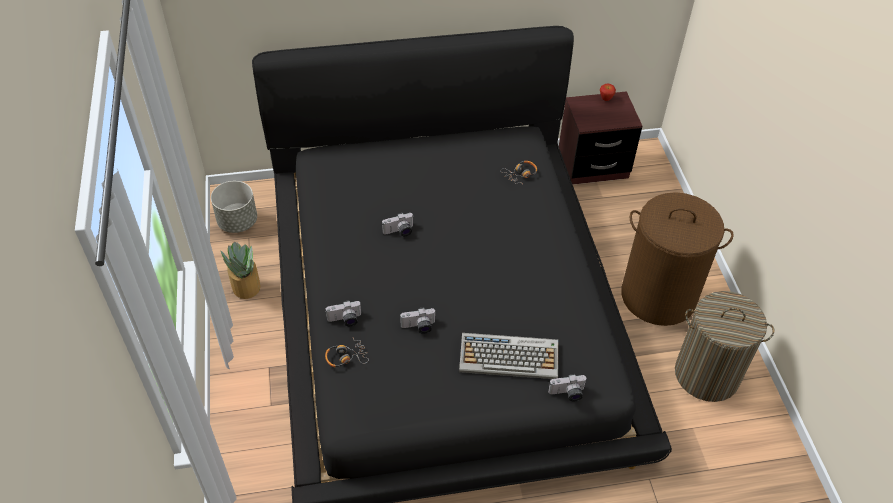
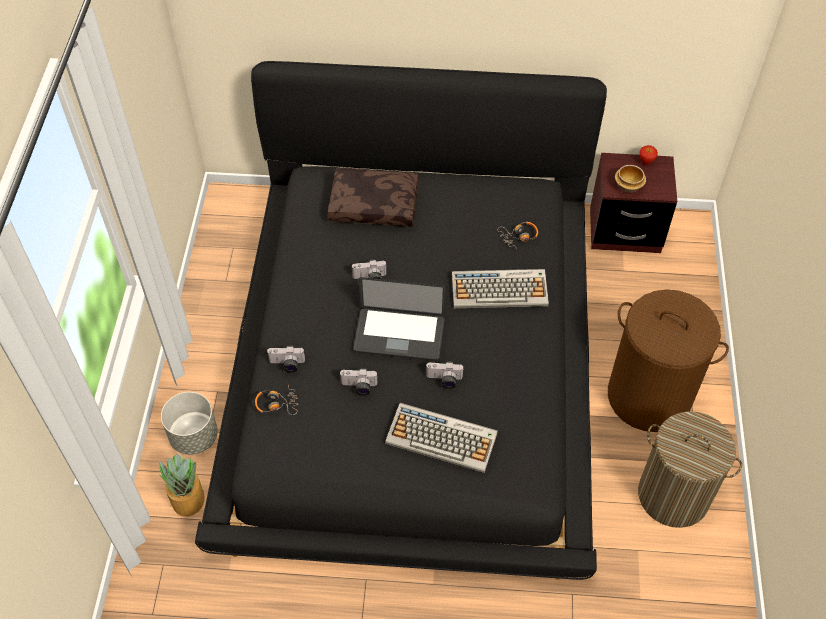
camera: 15 degrees right, 5 degrees up
(238, 222) = (227, 228): grey planter -> grey planter (194, 436)
(246, 287) = (216, 301): potted plant -> potted plant (187, 500)
(383, 168) = (374, 204): none -> brown pillow
(441, 275) = (399, 335): none -> laptop
(519, 220) = (500, 289): none -> keyboard
(567, 394) = (490, 491): camera -> camera (444, 380)
(597, 120) = (627, 186): none -> bowl

